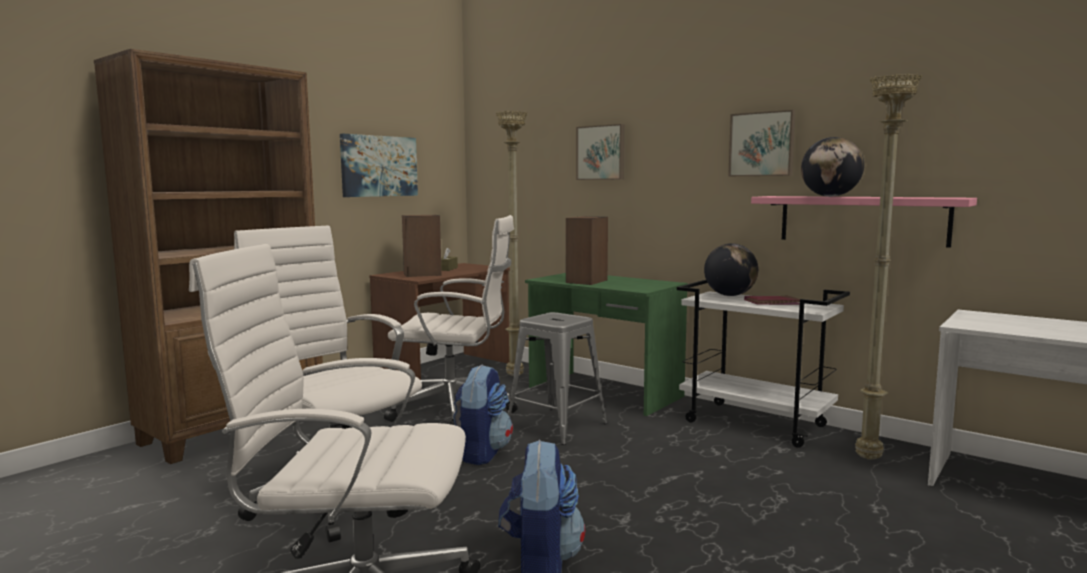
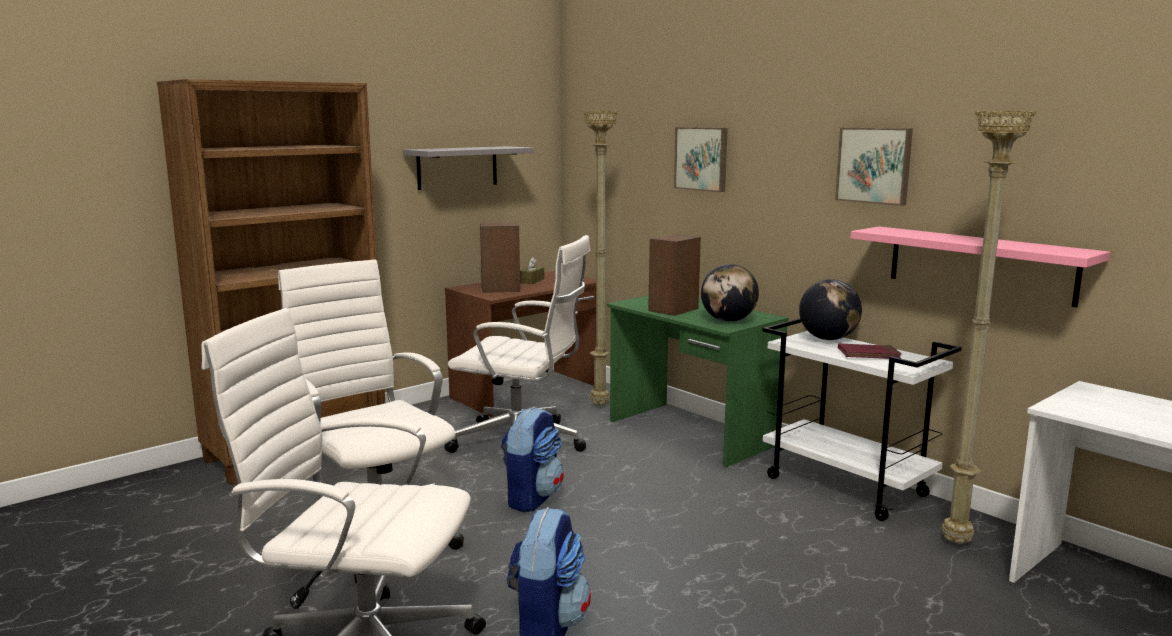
camera: 10 degrees right, 5 degrees up
(379, 166) = (457, 167): picture -> grey shelf
(557, 425) = (622, 471): grey stool -> none
(830, 196) = (940, 237): globe -> globe (728, 321)

